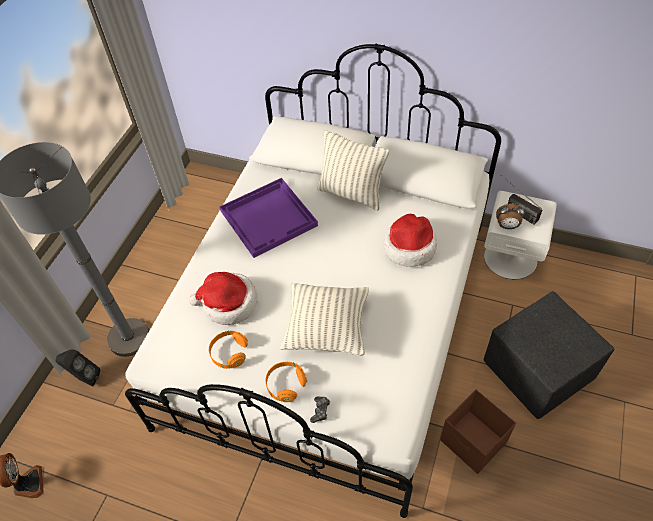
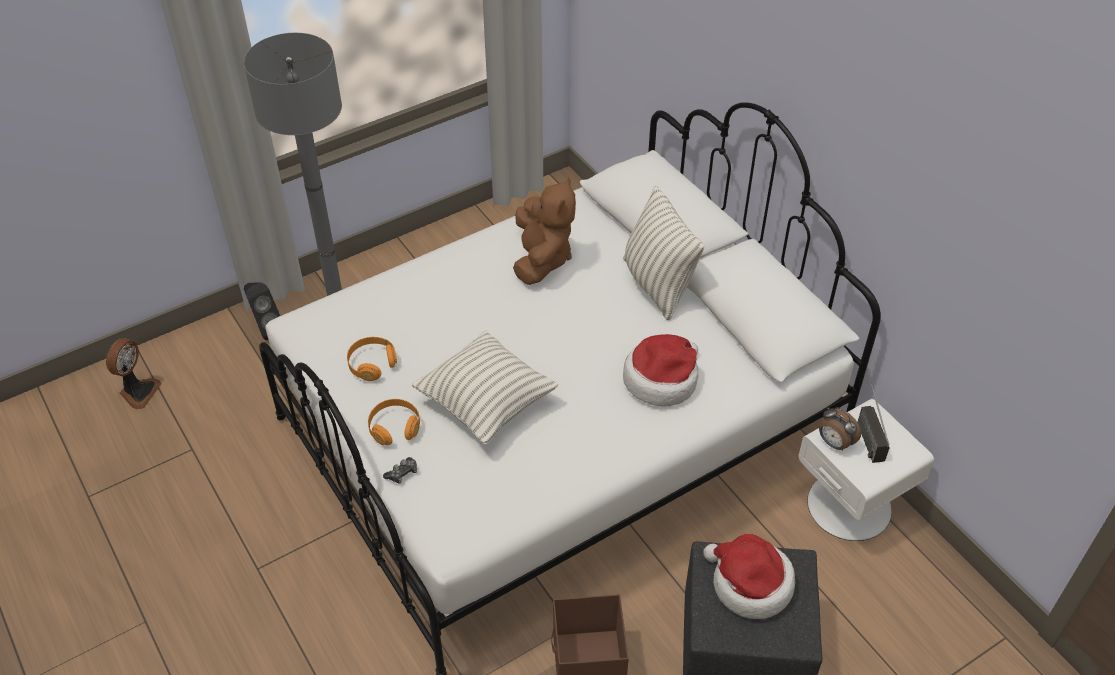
camera: 35 degrees right, 5 degrees down
(228, 304) = (417, 318): hat -> hat (749, 584)
(269, 218) = (542, 259): purple tray -> brown plush toy

